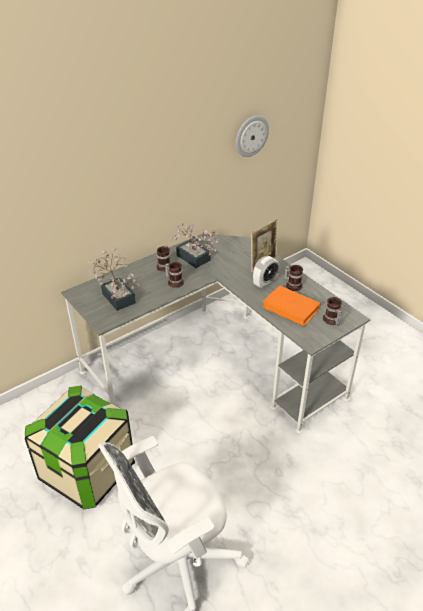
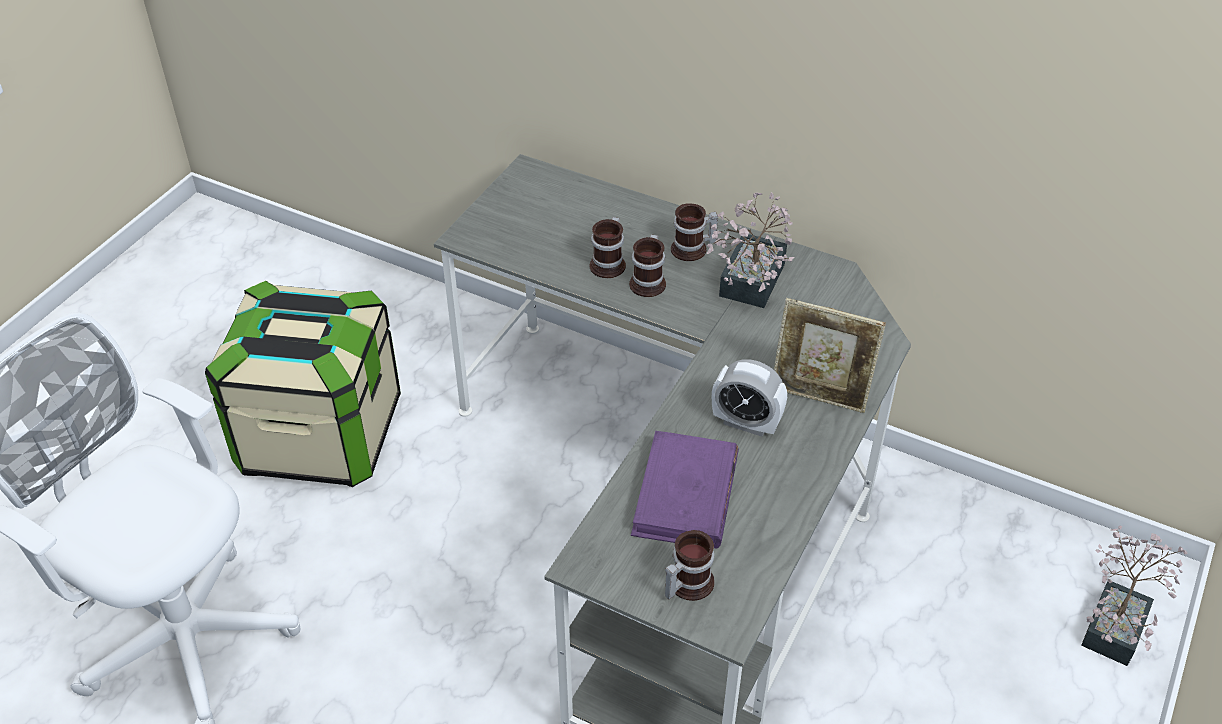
camera: 65 degrees right, 5 degrees up
(117, 295) = (553, 223): potted plant -> potted plant (1117, 622)
(251, 136) = (1070, 123): wall clock -> none
(291, 308) = (685, 495): orange book -> purple book
(293, 284) = (776, 474): mug -> mug (610, 264)

